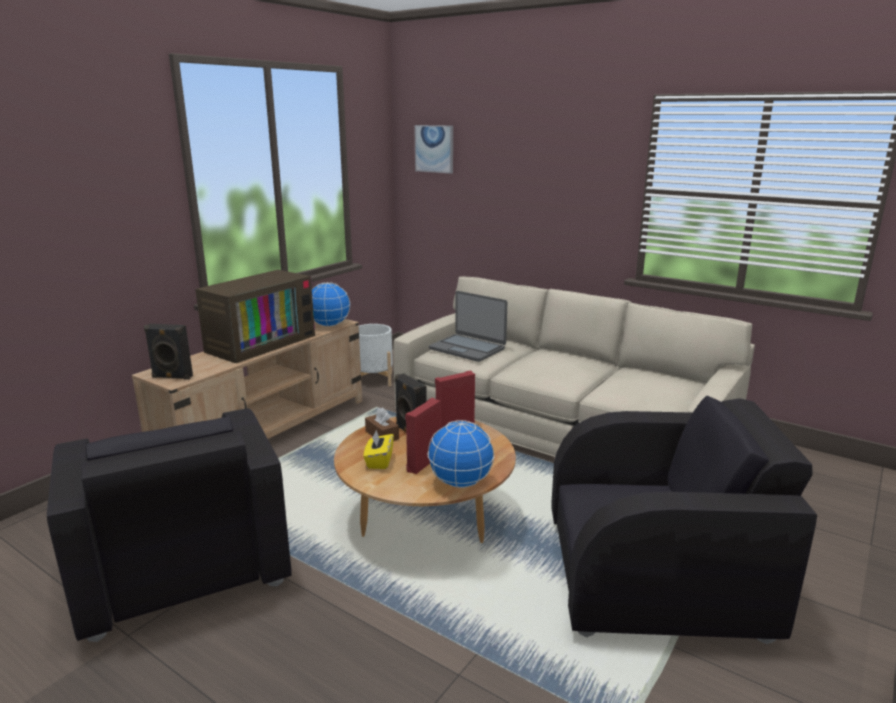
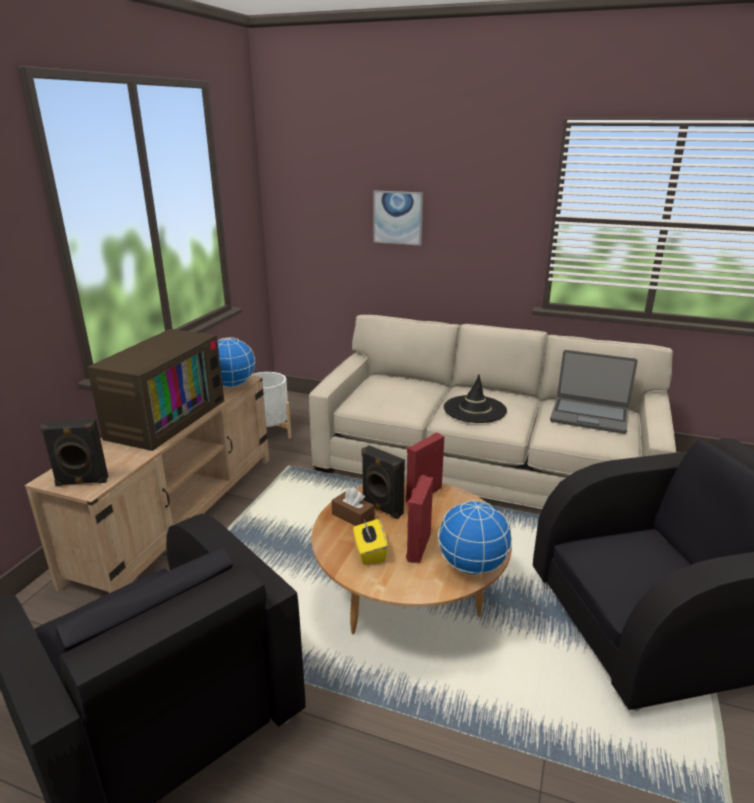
camera: 15 degrees left, 5 degrees up
(434, 149) = (311, 175): picture -> picture (398, 217)
(467, 348) = (387, 395): laptop -> laptop (589, 416)
(542, 367) = (474, 409): none -> black hat

